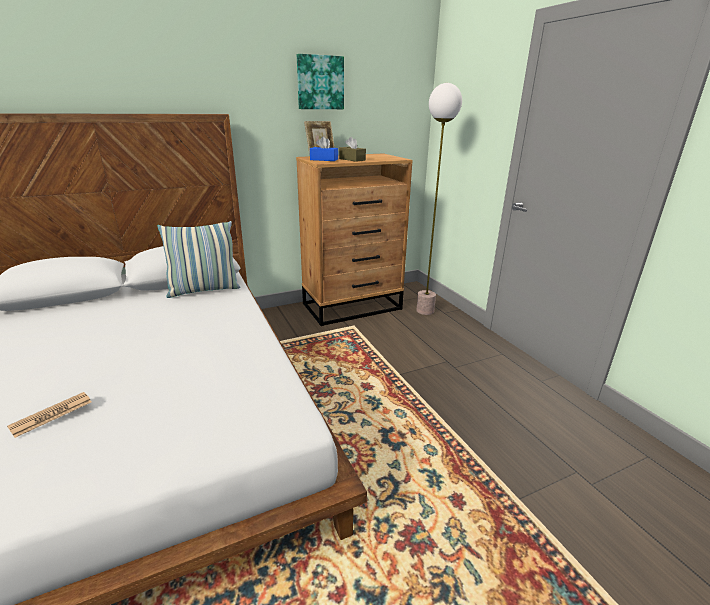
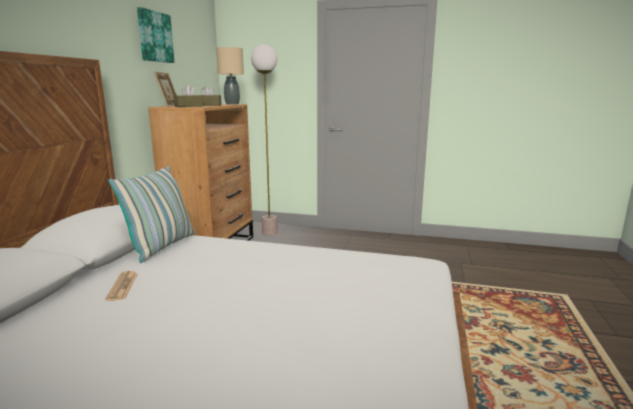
camera: 50 degrees left, 10 degrees down
(51, 414) = (304, 339): newspaper -> newspaper (123, 286)
(324, 159) = (188, 106): blue tissue box -> brown tissue box
(396, 158) = (232, 104): none -> beige table lamp

